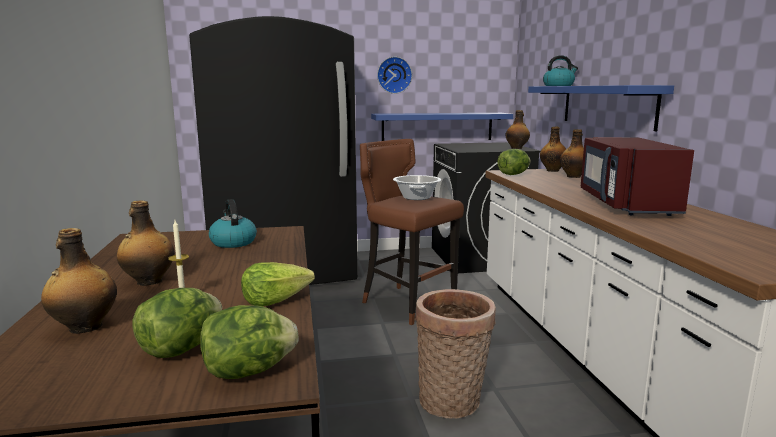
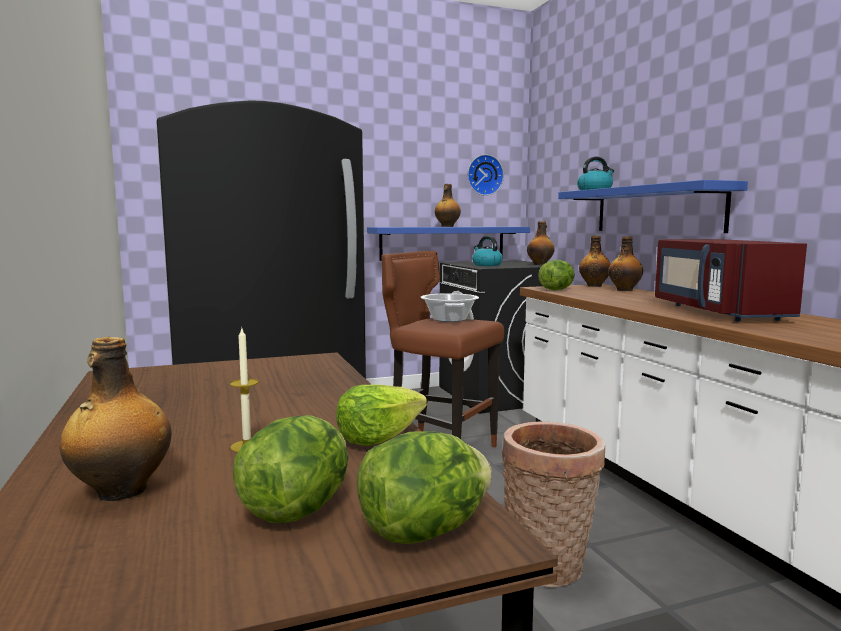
camera: 10 degrees left, 5 degrees down
(148, 281) = (176, 425): bottle -> bottle (447, 226)
(233, 242) = (259, 373): kettle -> kettle (486, 265)
(394, 75) = (393, 182): wall clock -> wall clock (484, 175)

